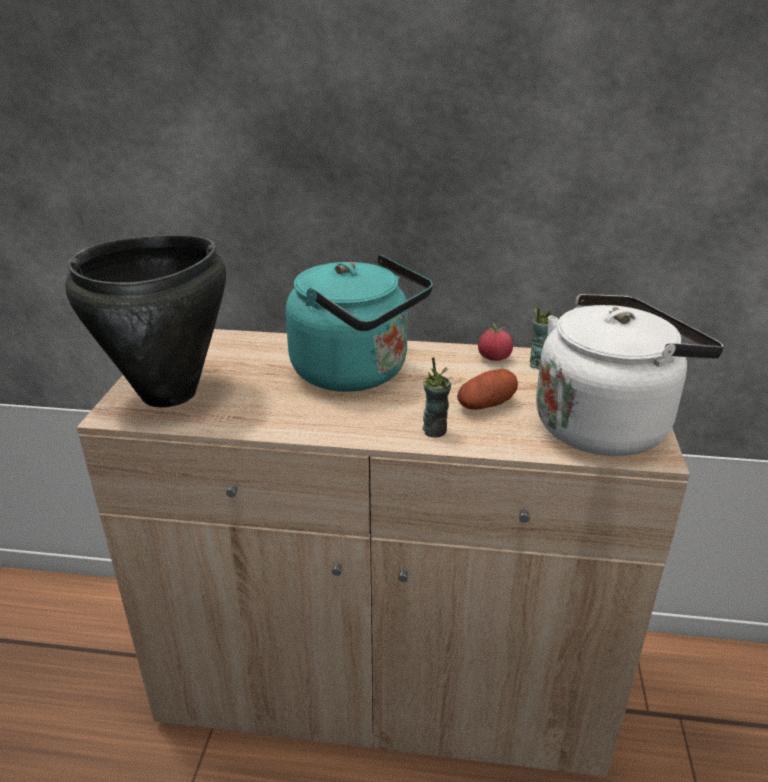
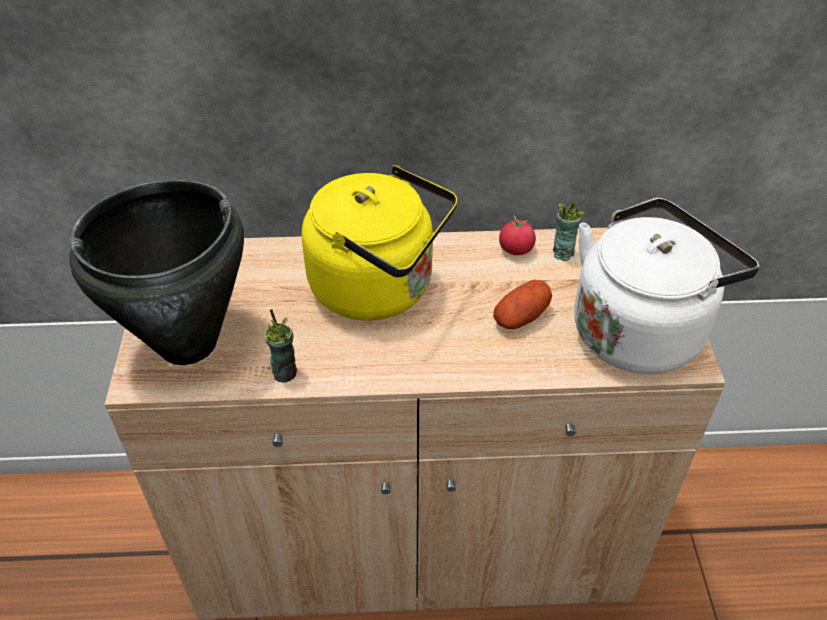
camera: 10 degrees left, 15 degrees up
(357, 373) = (379, 288): turquoise kettle -> yellow kettle
(435, 430) = (478, 359): cup -> cup (285, 372)

